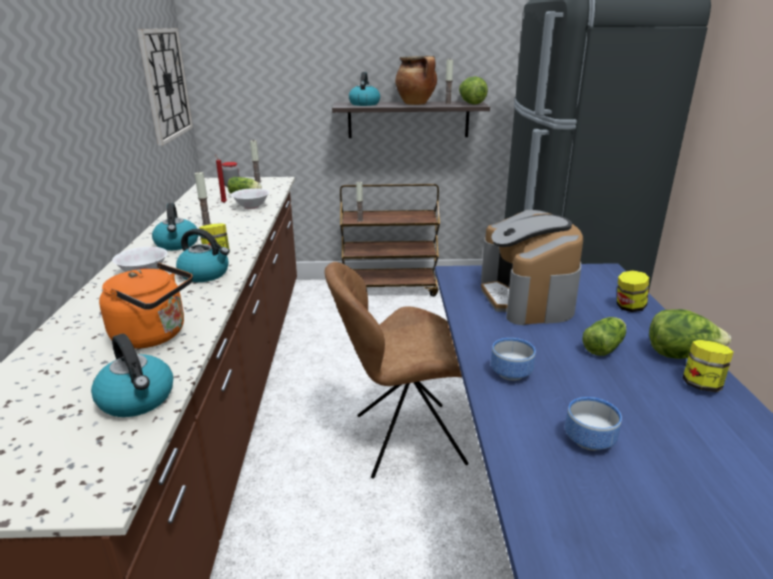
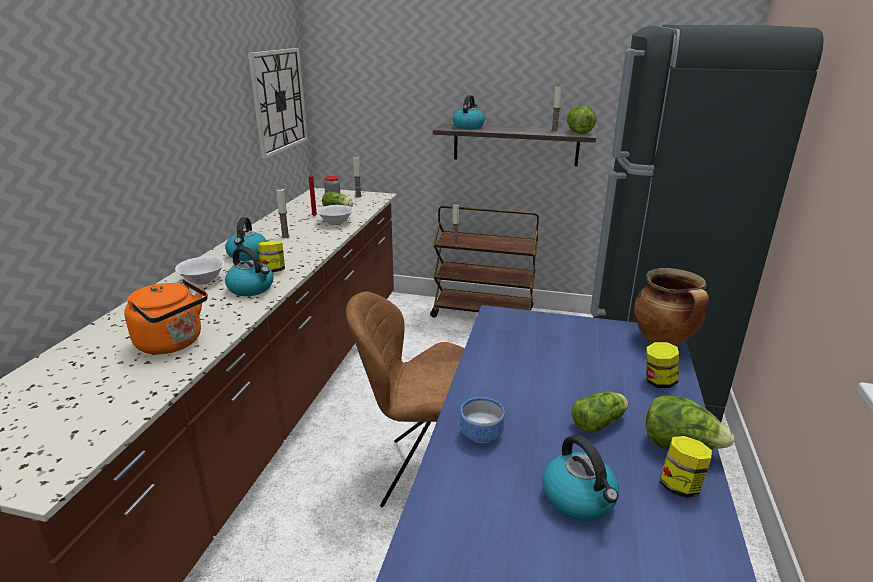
camera: 15 degrees right, 0 degrees up
(138, 399) = (123, 402): kettle -> kettle (579, 499)
(416, 104) = (521, 130): cooking pot -> cooking pot (664, 342)
(527, 298) = (552, 354): coffee machine -> none
(590, 441) = (514, 524): bowl -> none

